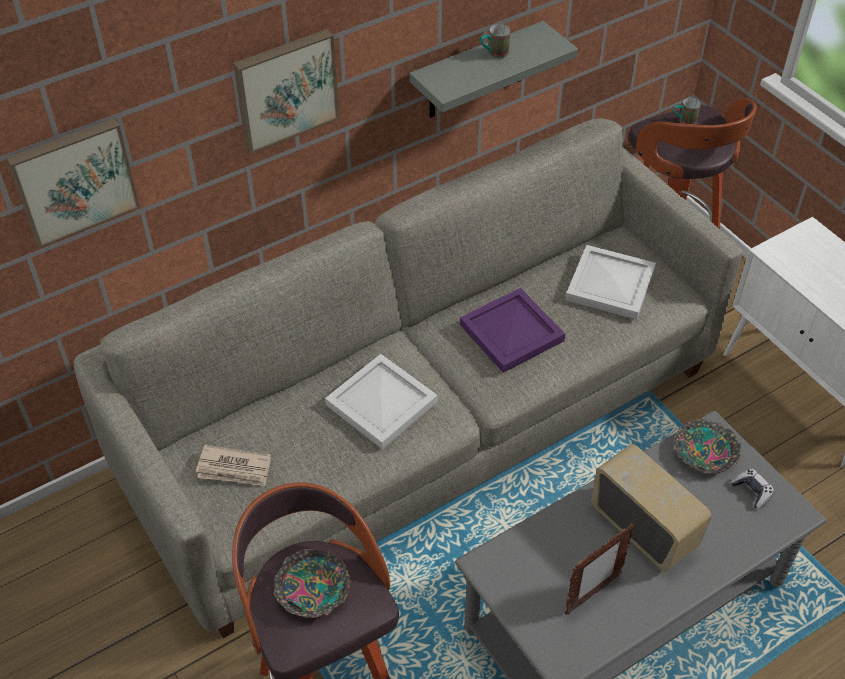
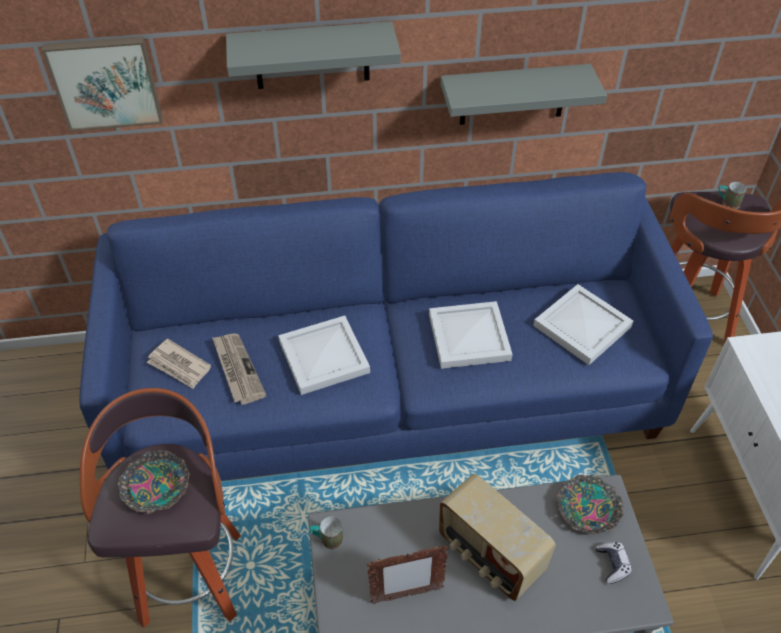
camera: 25 degrees right, 0 degrees up
(285, 89) = (312, 56): picture -> grey shelf
(299, 449) = (237, 369): none -> newspaper
(422, 421) = (391, 390): grey sofa -> blue sofa
(494, 54) = (525, 79): mug -> mug (327, 539)
(511, 334) = (468, 338): purple tray -> white tray
(644, 528) = (489, 555): radio -> radio turned 150 degrees clockwise

